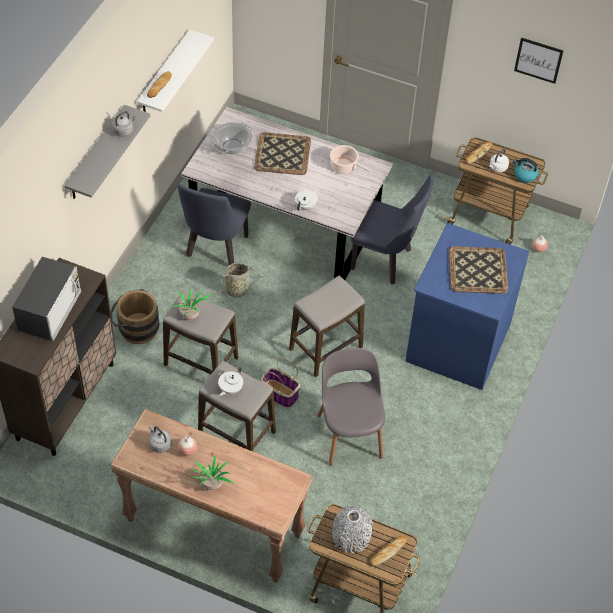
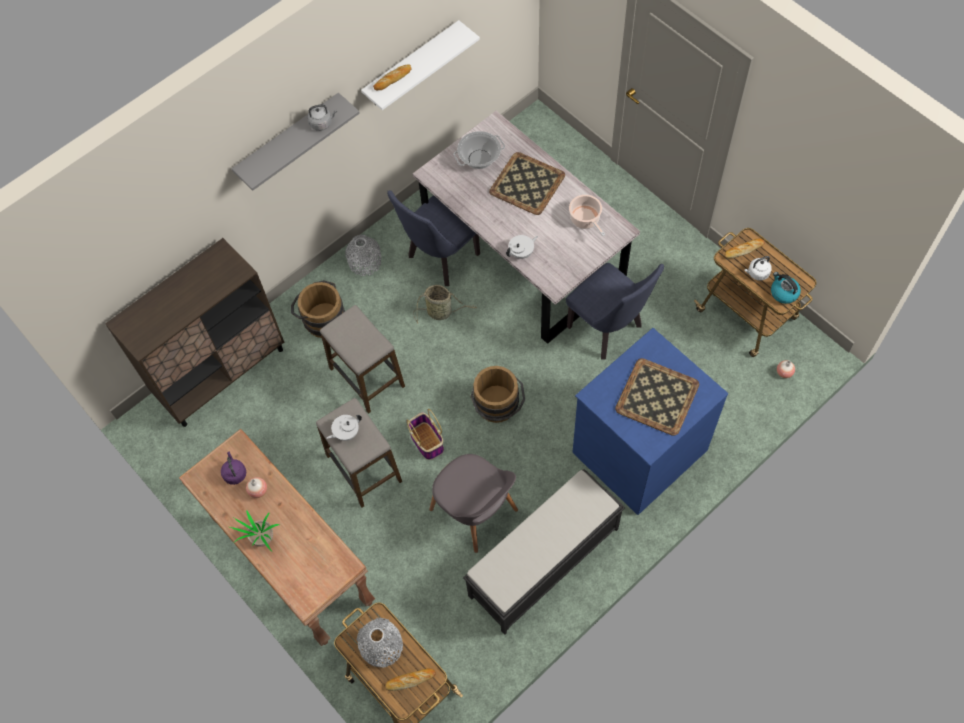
camera: 30 degrees right, 10 degrees up
(50, 311) = (185, 294): microwave -> none
(150, 272) = (365, 262): none -> grey vase
(159, 444) = (235, 473): grey kettle -> purple kettle
(191, 316) = (347, 337): potted plant -> none
(326, 348) = (497, 408): stool -> brown bucket
(349, 434) = (475, 512): grey chair -> grey chair turned 120 degrees clockwise
(425, 452) = (543, 563): none -> black bench
(538, 60) = (829, 172): picture -> none

